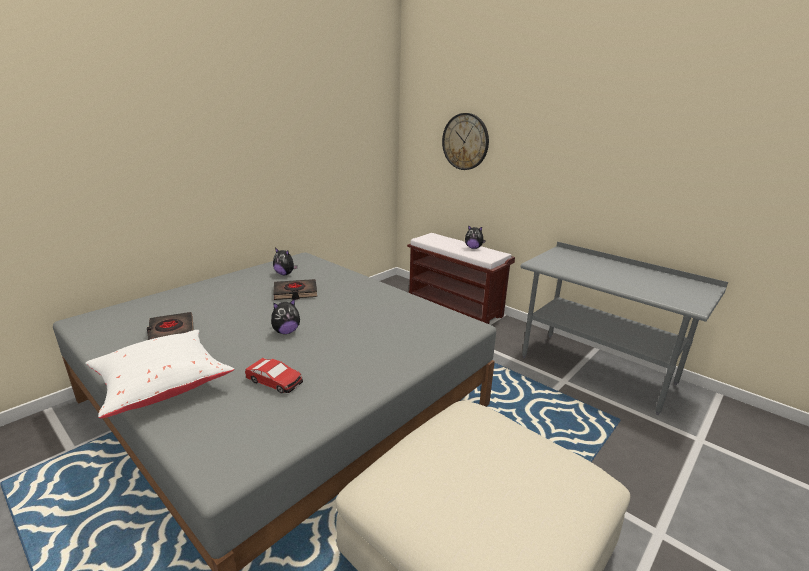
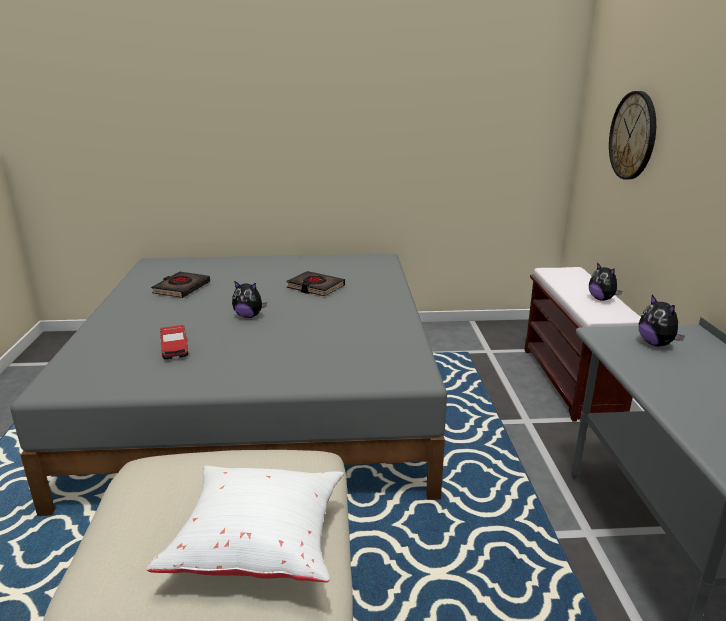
camera: 45 degrees right, 0 degrees up
(162, 386) = (116, 321): white pillow -> white pillow (259, 542)
(285, 274) = (338, 268): plush toy -> plush toy (656, 344)

